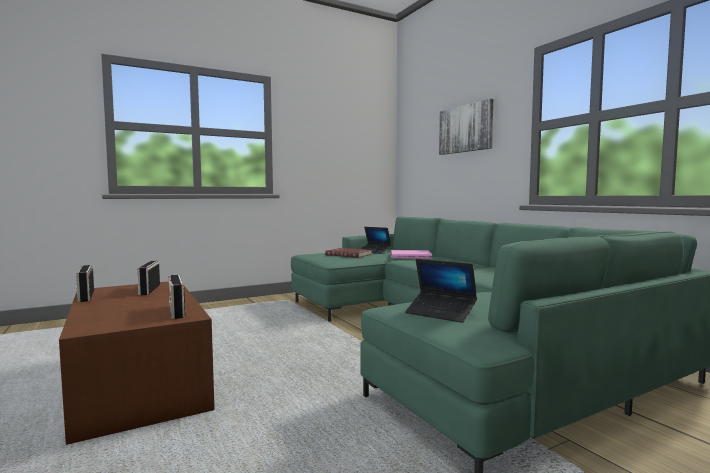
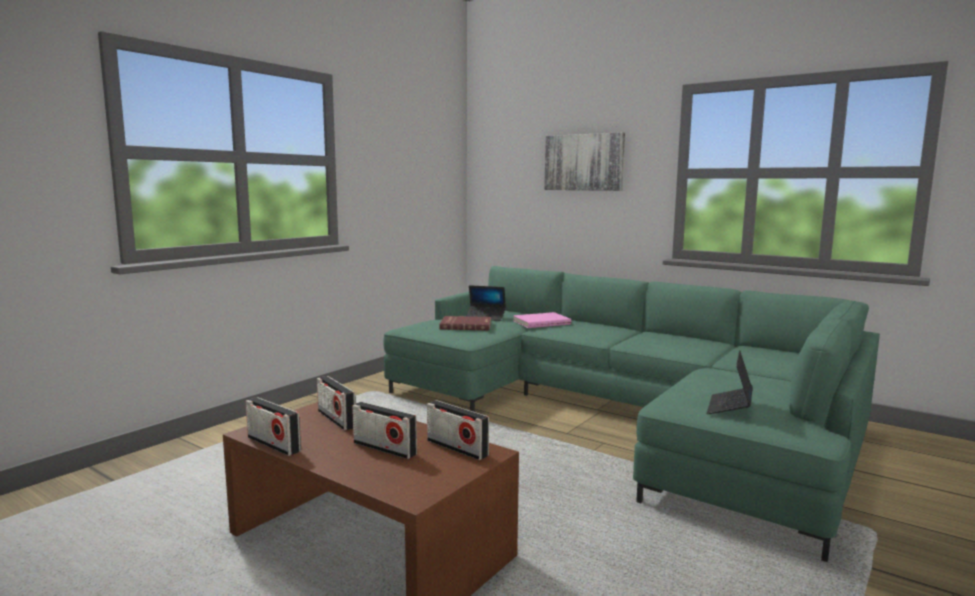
camera: 25 degrees left, 5 degrees up
(135, 306) = (384, 448): none -> radio
(440, 313) = (729, 407): laptop -> laptop turned 105 degrees clockwise

